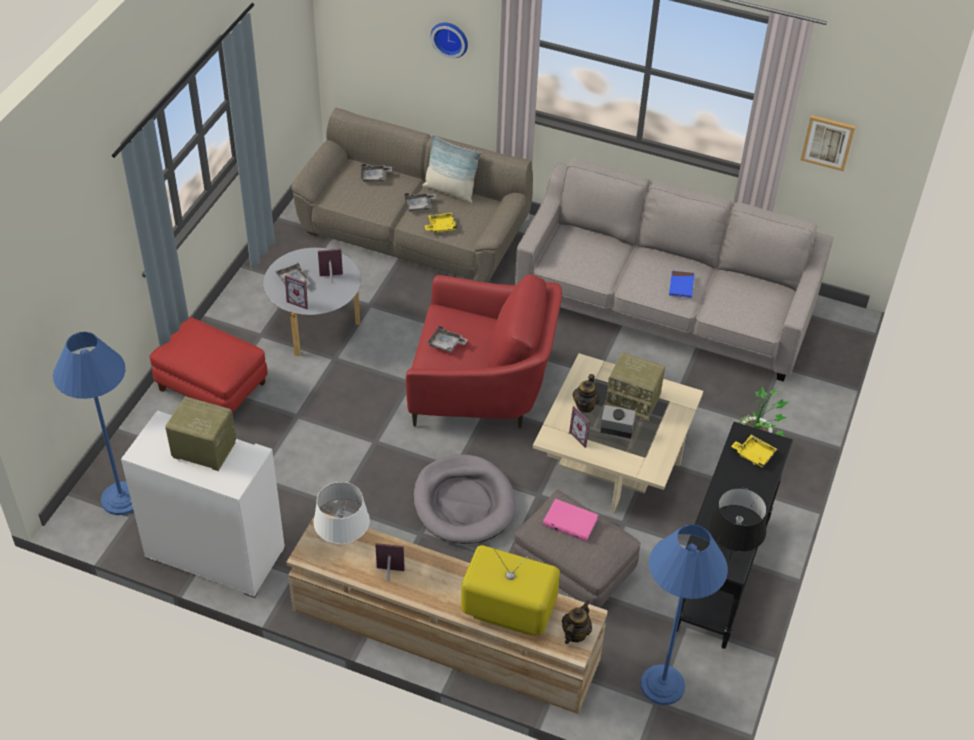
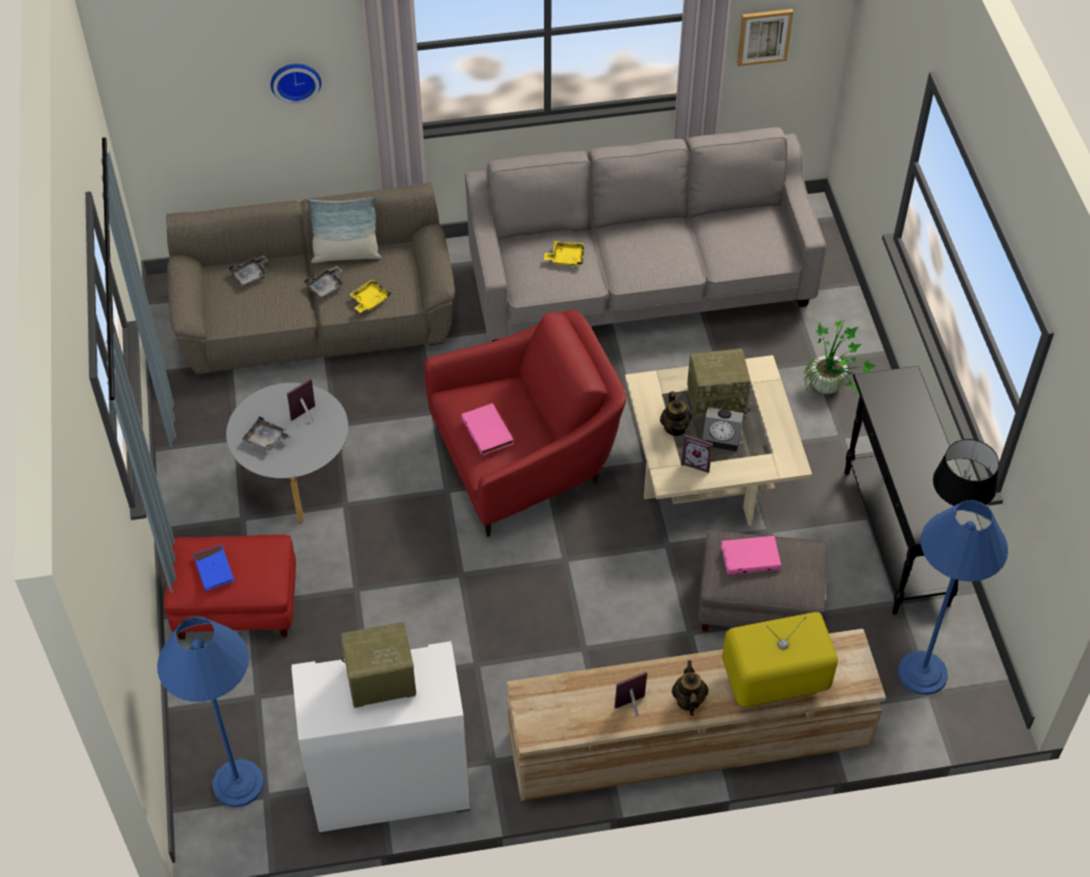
camera: 30 degrees left, 5 degrees up
(300, 301) = (294, 460): picture frame -> none
(344, 551) = (568, 709): white table lamp -> none
(446, 344) = (488, 431): grey tray -> pink book
(464, 503) = (601, 592): grey dog bed -> none
(575, 633) = (852, 668): teapot -> teapot (688, 700)
(615, 429) = (722, 437): alarm clock -> alarm clock turned 150 degrees counterclockwise
(681, 286) = (672, 252): blue book -> blue book (214, 569)
(754, 454) = (897, 399): yellow tray -> yellow tray (566, 258)

